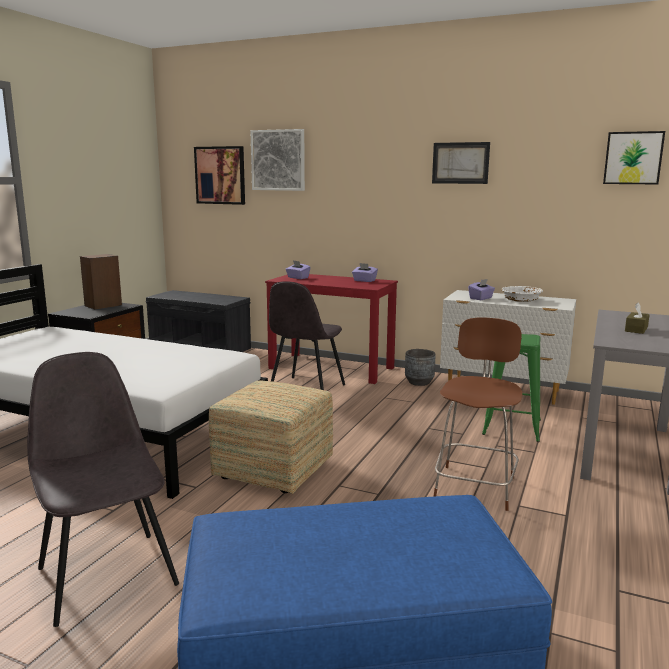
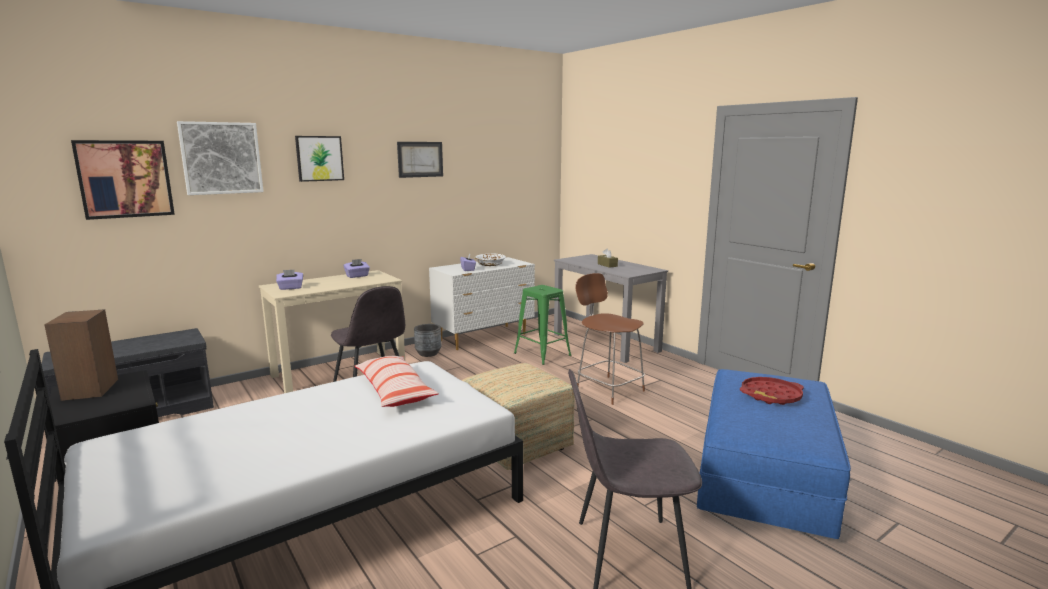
camera: 60 degrees left, 0 degrees up
(173, 360) = (394, 391): none -> pillow
(332, 368) = (339, 371): red desk -> beige desk
(384, 538) = (771, 395): none -> red tray
(633, 158) = (528, 155): picture -> picture (319, 158)

